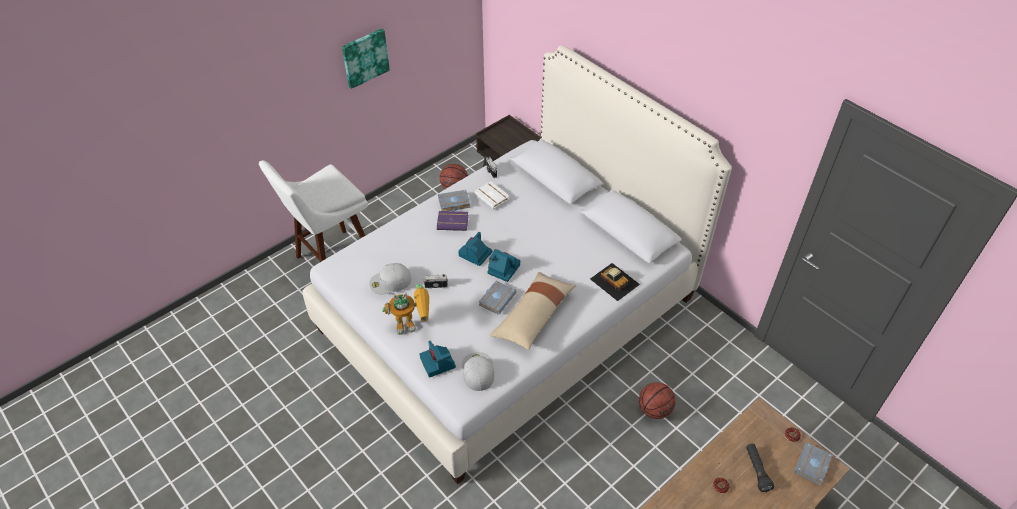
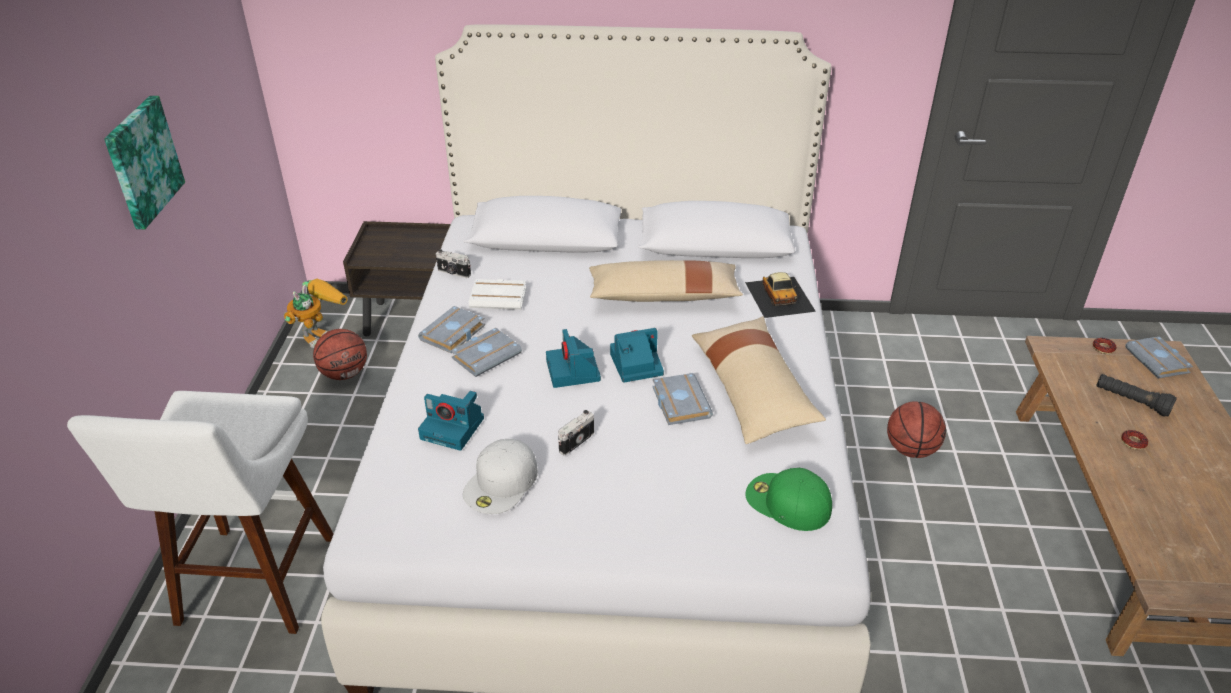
camera: 45 degrees left, 10 degrees down
(412, 323) = (613, 512): toy robot -> toy robot (320, 333)
(438, 363) = (725, 533): camera -> camera (454, 428)
(453, 222) = (486, 355): purple book -> grey book
(477, 371) = (787, 502): white cap -> green cap
(562, 244) = (664, 295): none -> beige pillow
(614, 281) = (780, 296): toy car -> toy car turned 75 degrees clockwise

